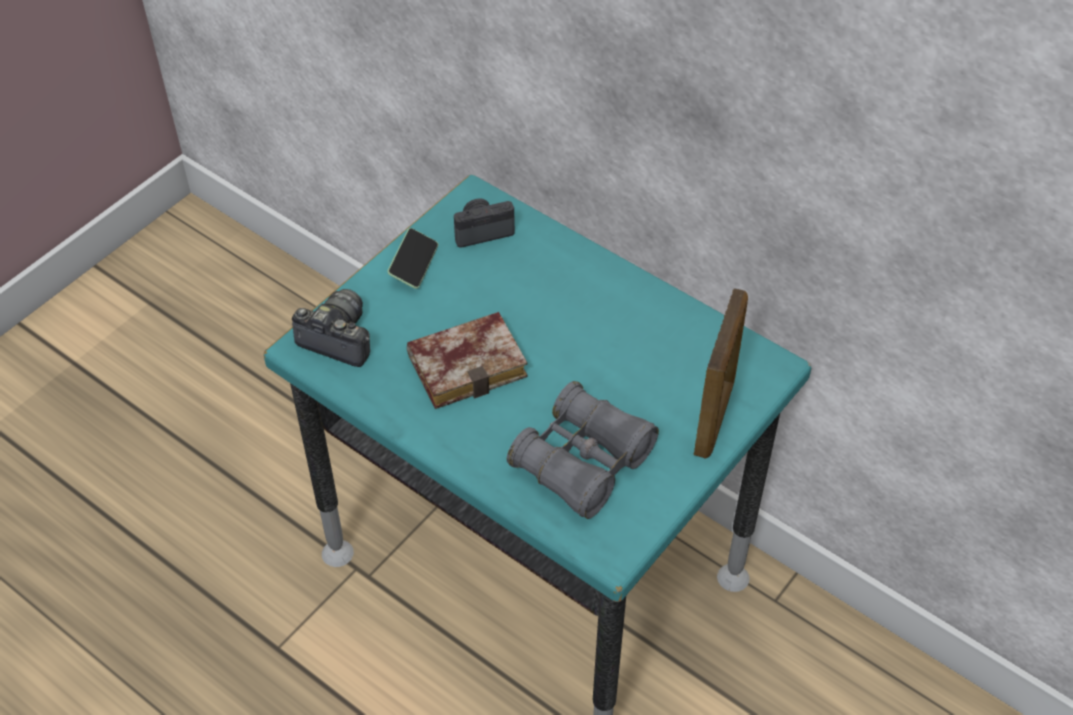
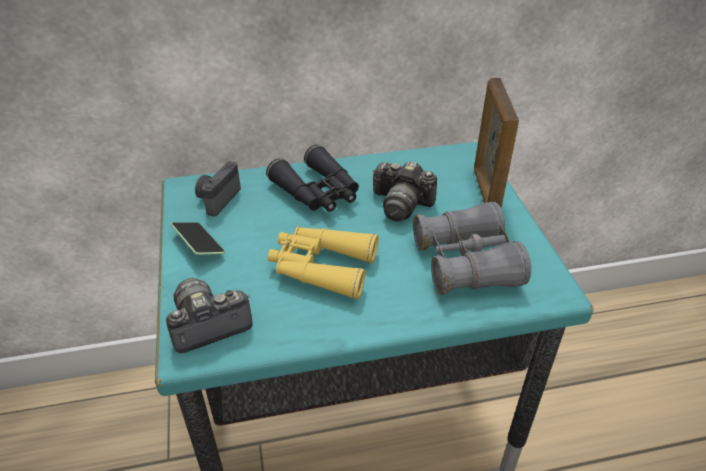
camera: 50 degrees left, 10 degrees down
(470, 363) = (321, 267): book -> yellow binoculars
(568, 292) = (318, 192): none -> black binoculars
(618, 364) = (401, 204): none -> camera
(714, 417) = (485, 191): picture frame -> picture frame turned 150 degrees counterclockwise

